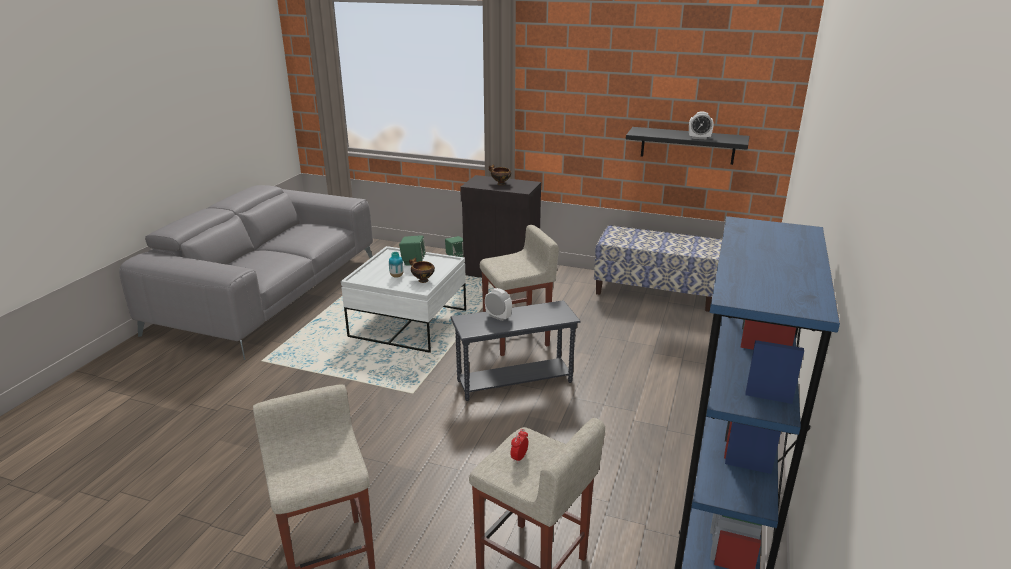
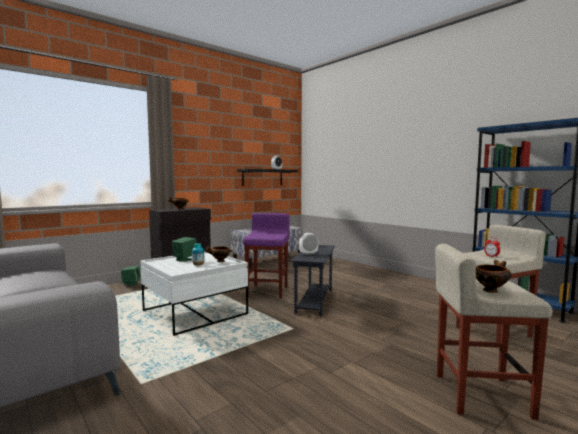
camera: 60 degrees left, 20 degrees down
(300, 457) = (491, 290): none -> bowl
(517, 338) = (267, 291): beige stool -> purple stool

